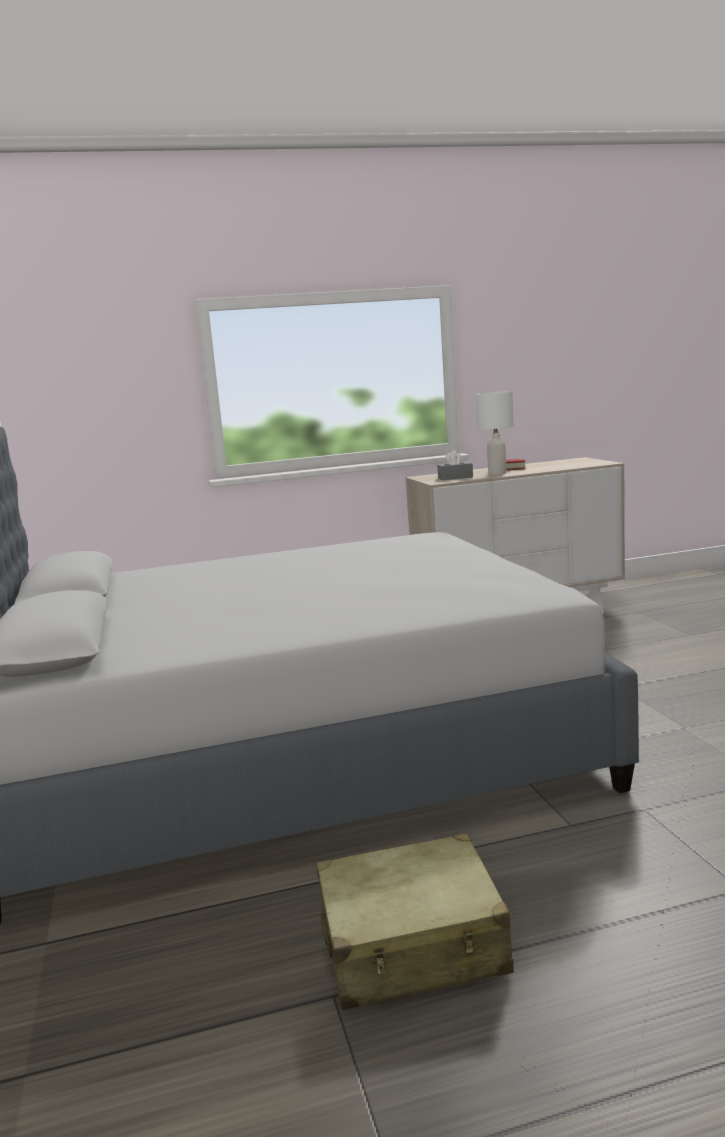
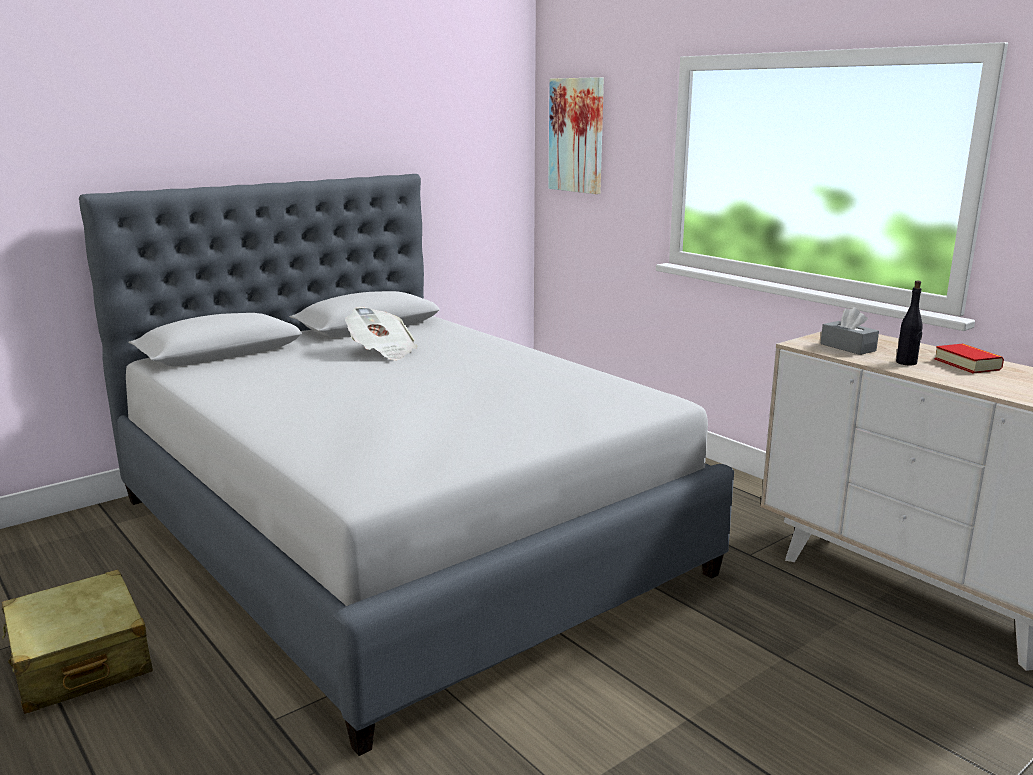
camera: 65 degrees right, 5 degrees up
(69, 381) = (577, 135): none -> picture
(184, 590) = (382, 352): none -> newspaper
(496, 473) = (906, 363): white table lamp -> black bottle

